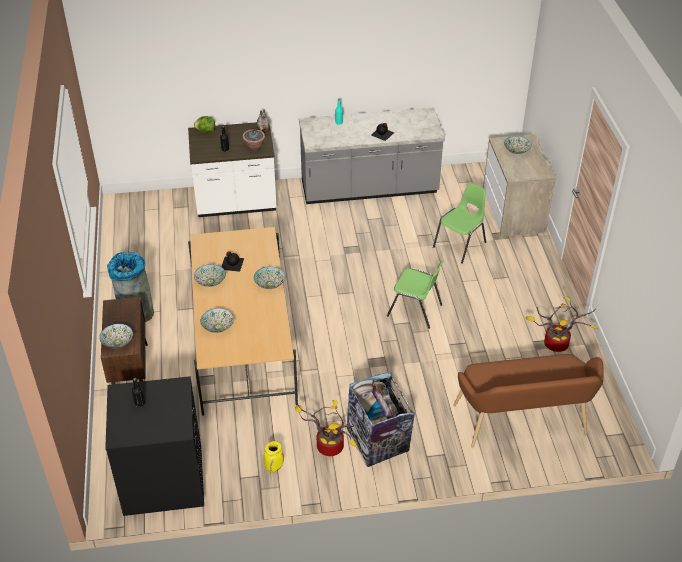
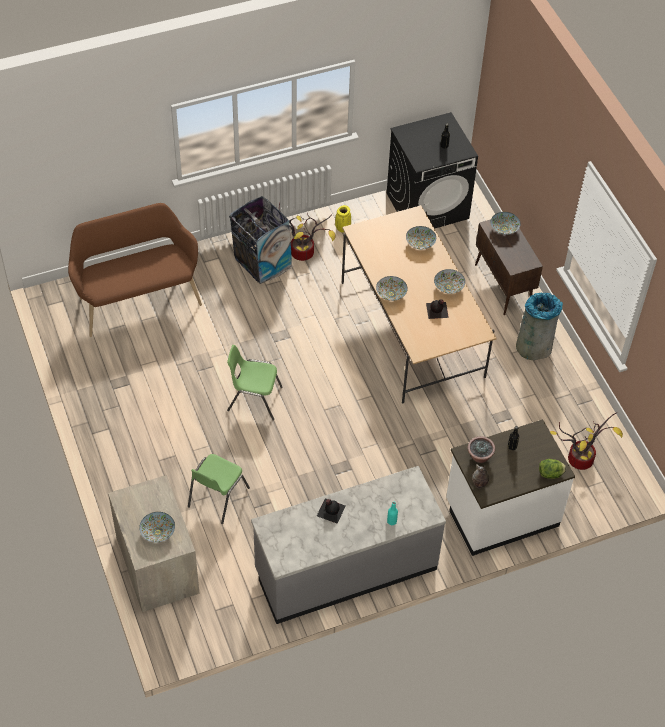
camera: 165 degrees right, 10 degrees up
(554, 345) = (107, 383): potted plant -> potted plant (581, 458)

